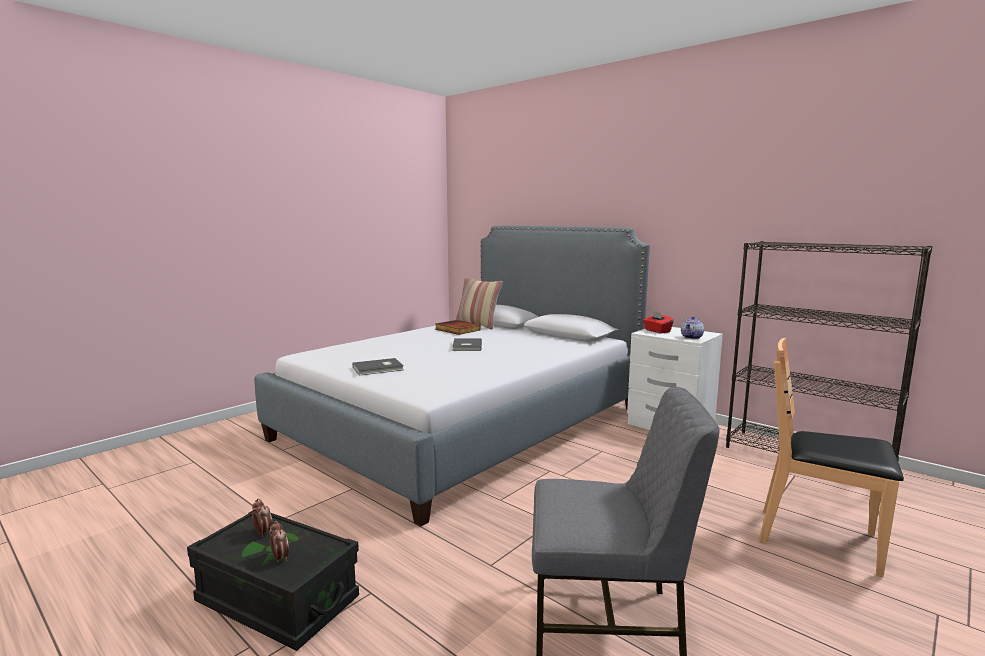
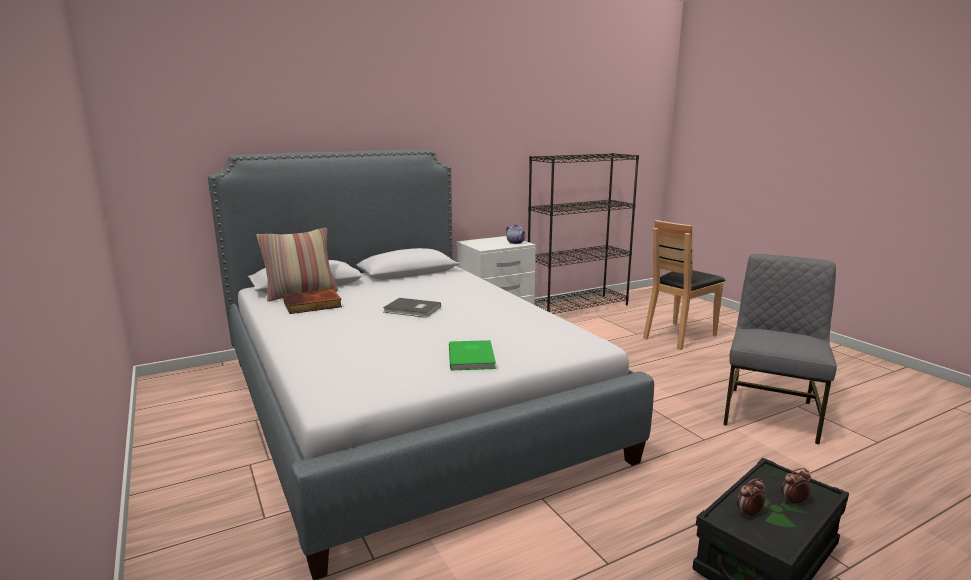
camera: 70 degrees left, 5 degrees up
(379, 368) = (473, 357): grey book -> green book
(657, 331) = (483, 245): red tissue box -> none

